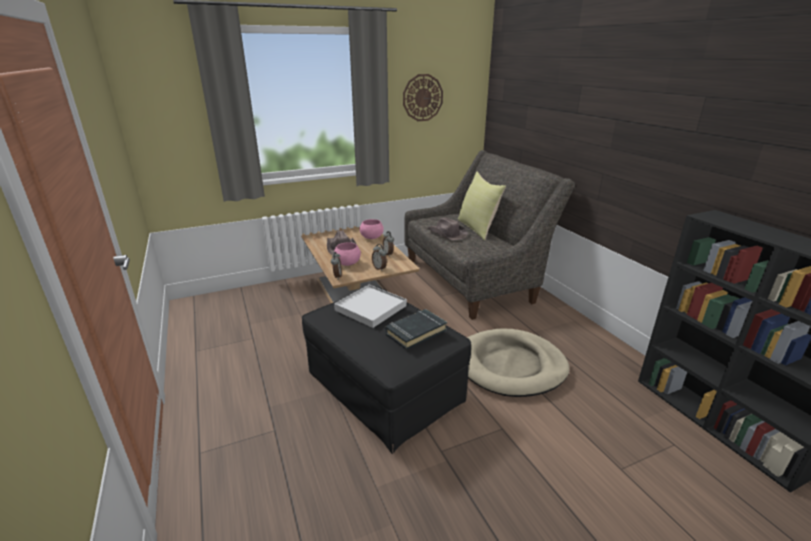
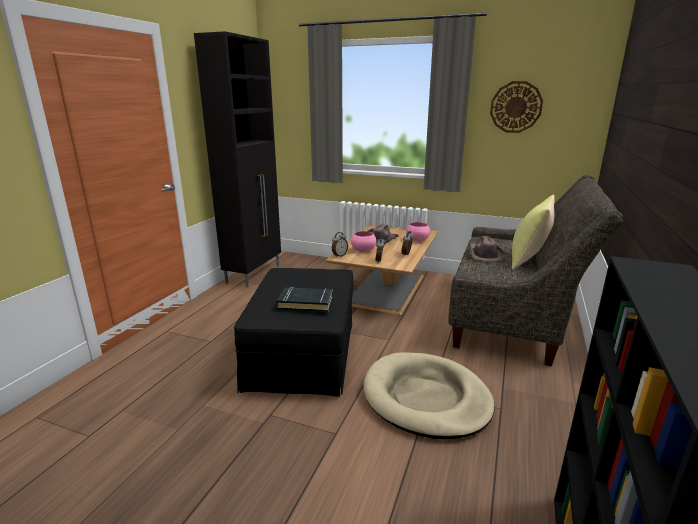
camera: 45 degrees right, 5 degrees down
(195, 336) = (254, 273): none -> black cabinet
(370, 308) = (310, 278): white tray -> none

